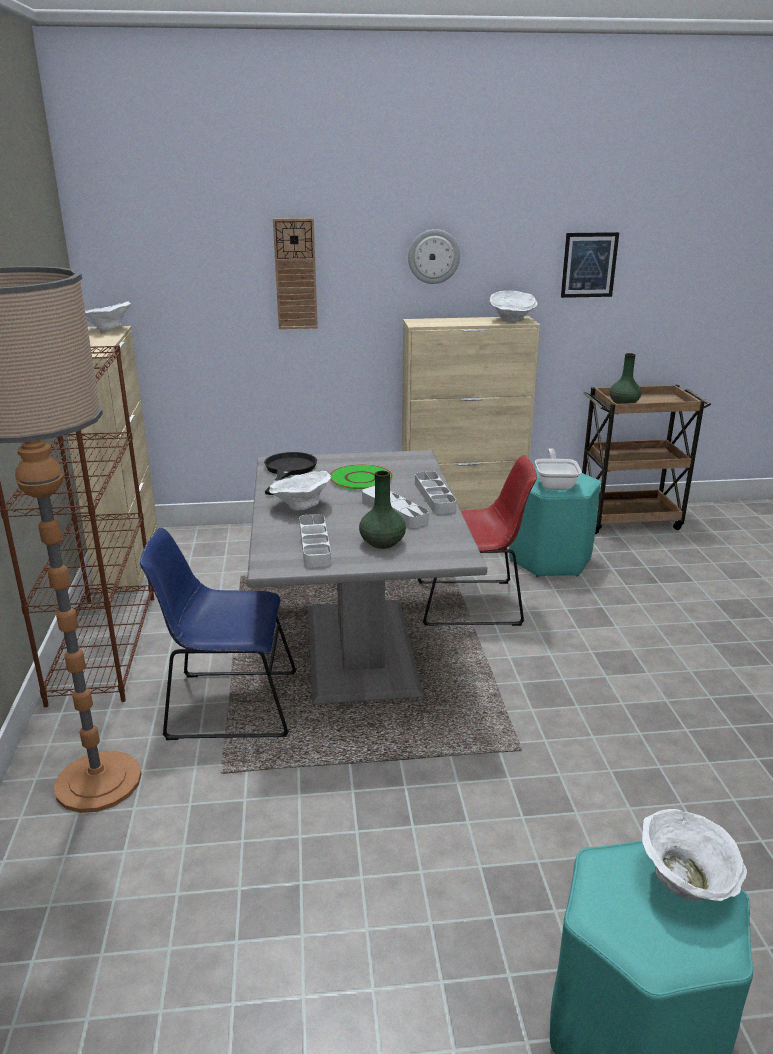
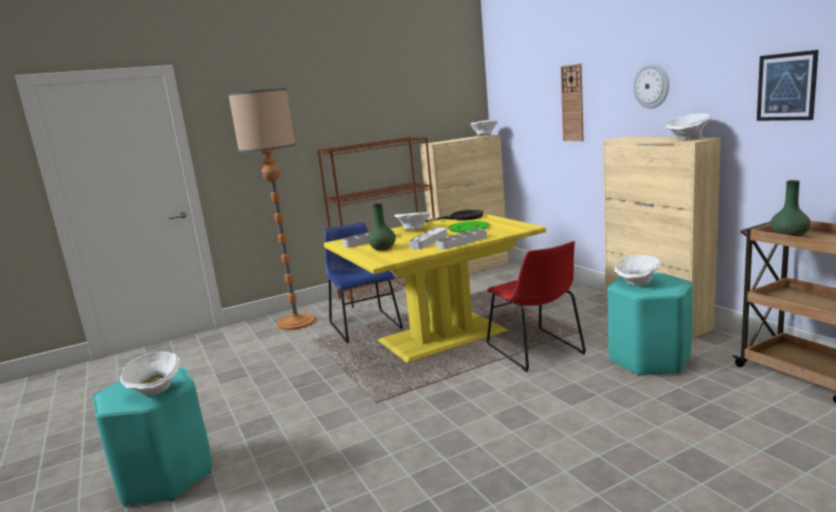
camera: 70 degrees right, 10 degrees down
(358, 649) = (441, 336): grey dining table -> yellow dining table
(555, 484) = (637, 283): frying pan -> white bowl

